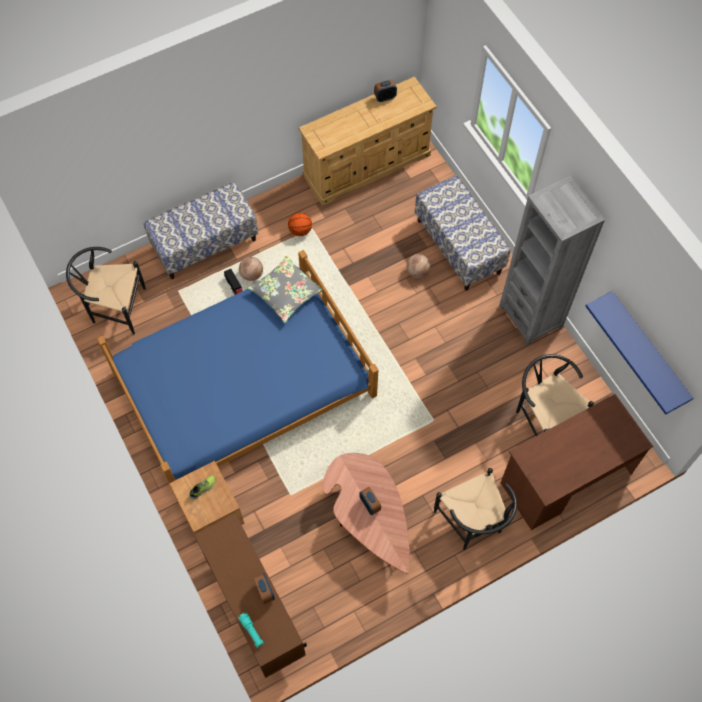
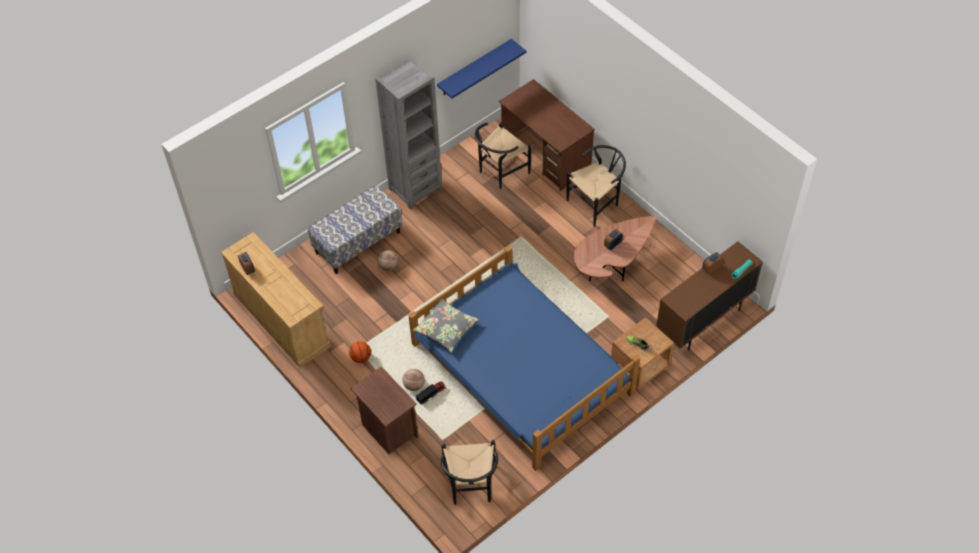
camera: 100 degrees left, 10 degrees down
(205, 244) = (388, 430): bench -> brown nightstand

